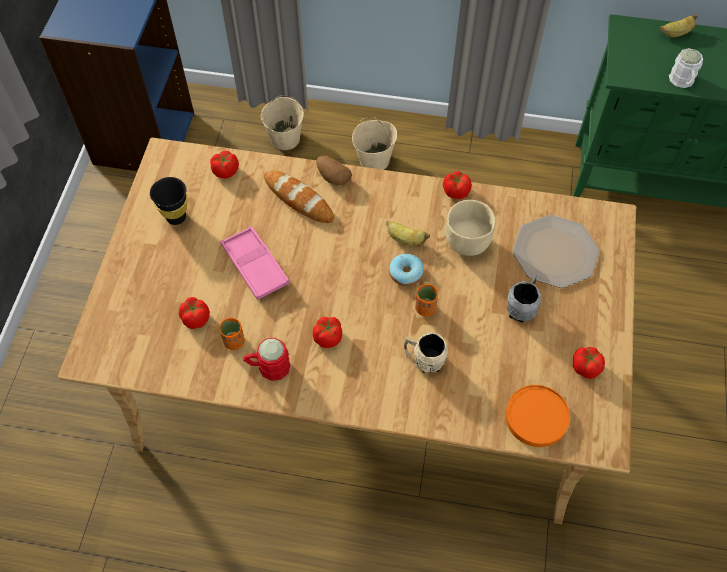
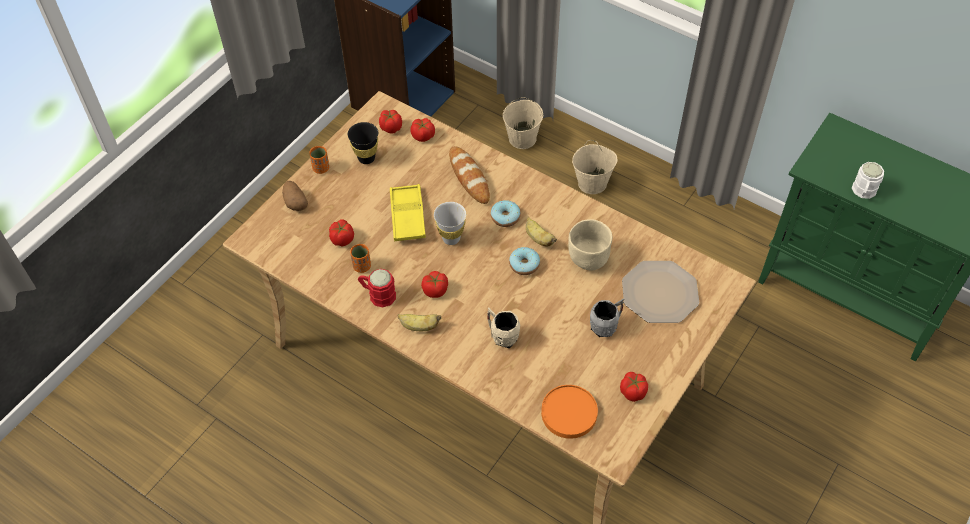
camera: 25 degrees right, 5 degrees down
(255, 266) = (407, 216): pink tray -> yellow tray
(315, 273) = (451, 238): none -> white cup
(332, 177) = (506, 169): potato -> potato (295, 202)
(359, 229) = (505, 217): none -> donut
(425, 308) = (525, 297): orange cup -> orange cup (321, 168)
(455, 191) = (602, 215): tomato -> tomato (391, 127)
(675, 34) = (882, 148): banana -> banana (419, 327)

